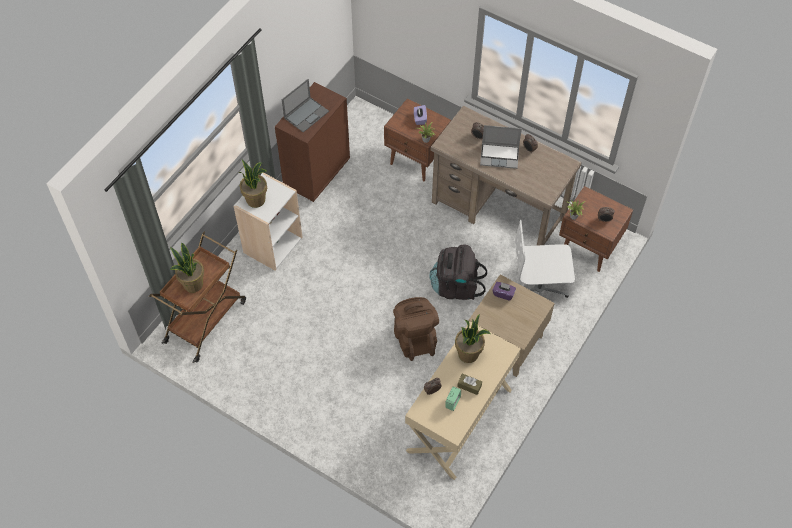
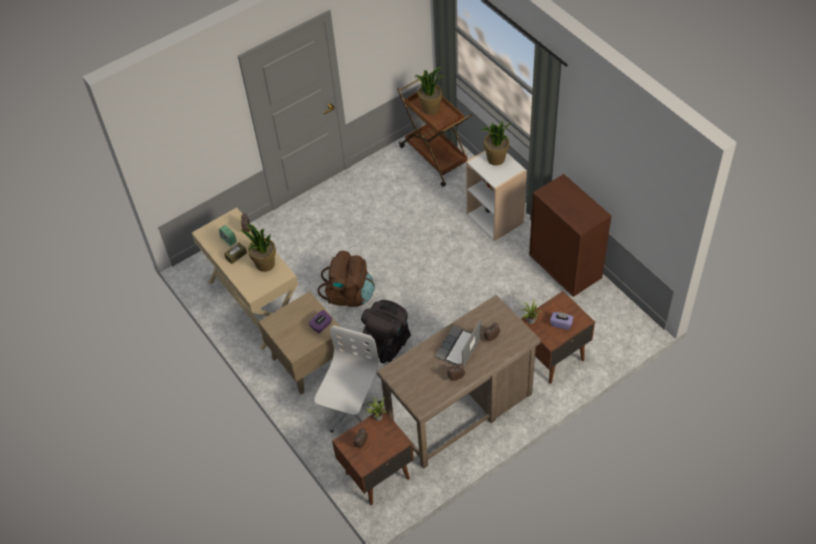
camera: 115 degrees right, 5 degrees down
(306, 114) = (569, 200): laptop -> none

